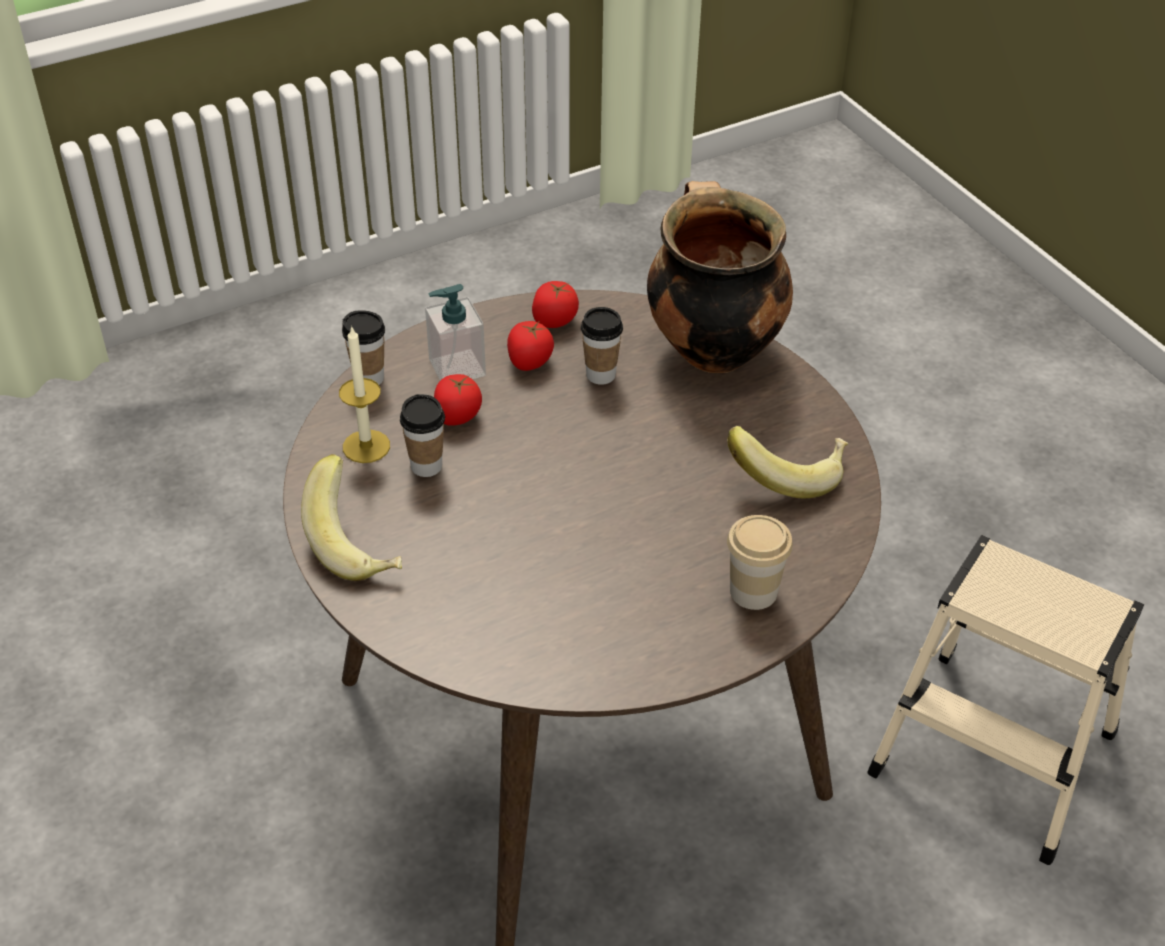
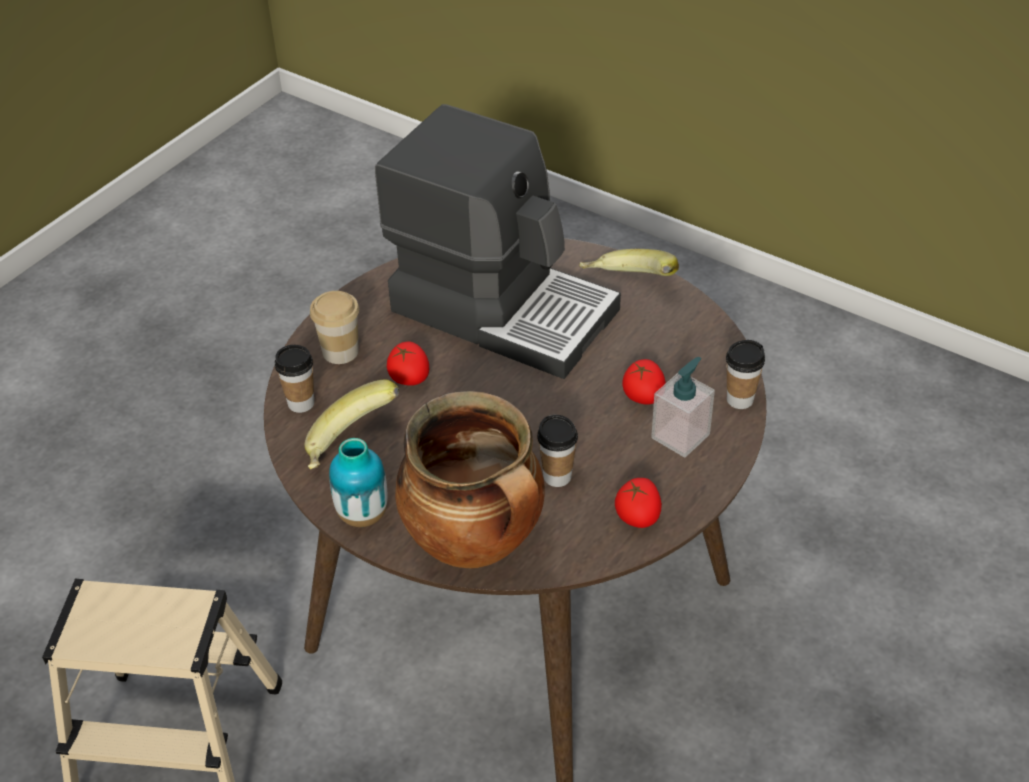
camera: 155 degrees right, 0 degrees up
(366, 446) = (687, 348): candle -> none
(426, 466) = (631, 350): cup -> cup (301, 403)
(525, 573) = (503, 308): none -> coffee machine
(529, 361) = (626, 466): tomato -> tomato (409, 378)
(806, 406) = (363, 515): none -> vase

